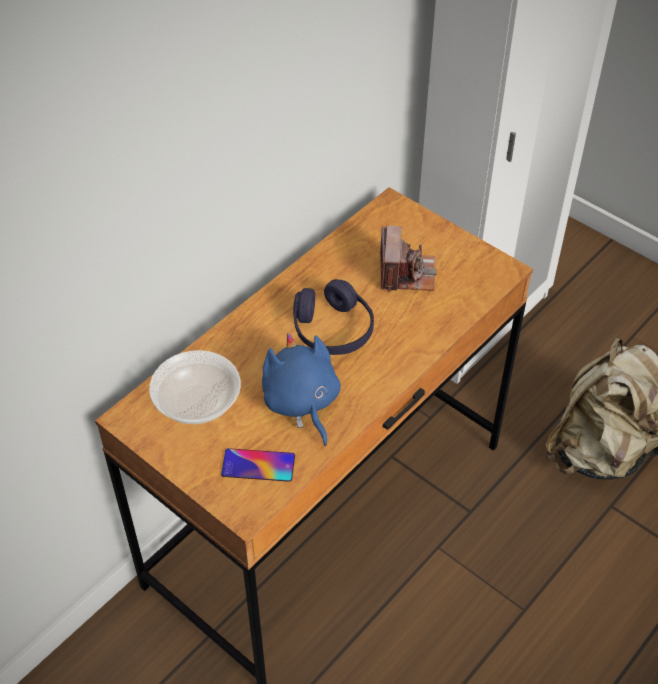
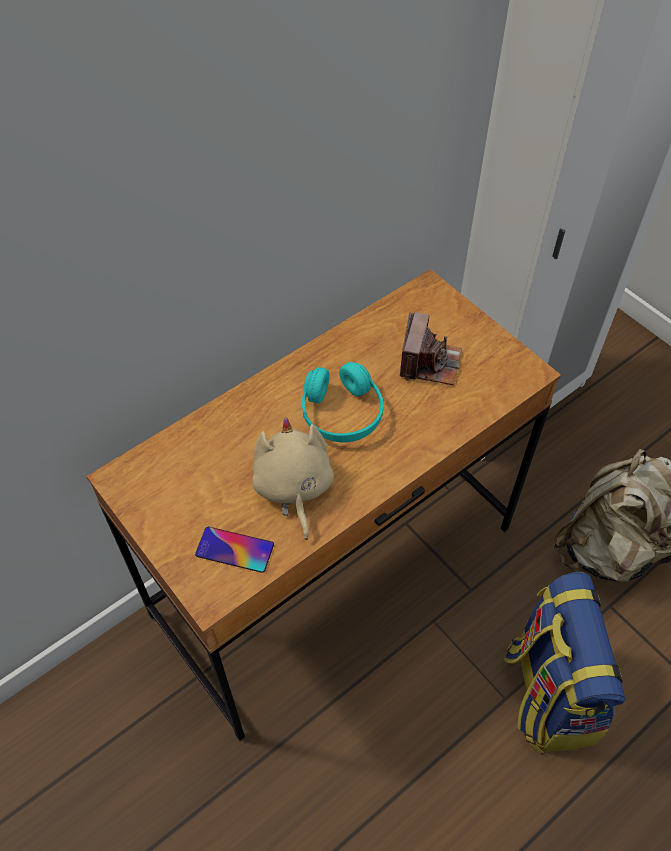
camera: 10 degrees right, 5 degrees up
(197, 403) = (190, 472): bowl -> none
(301, 403) = (293, 488): blue plush toy -> beige plush toy
(333, 330) = (342, 413): purple headphones -> turquoise headphones
(565, 598) = (547, 693): none -> backpack

